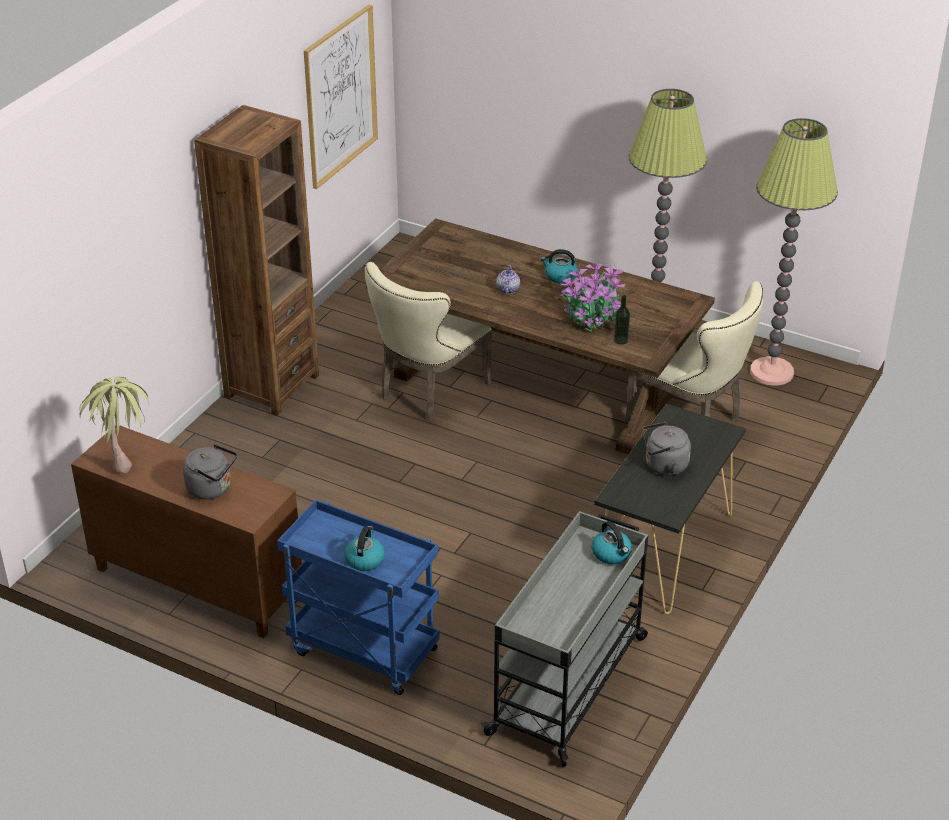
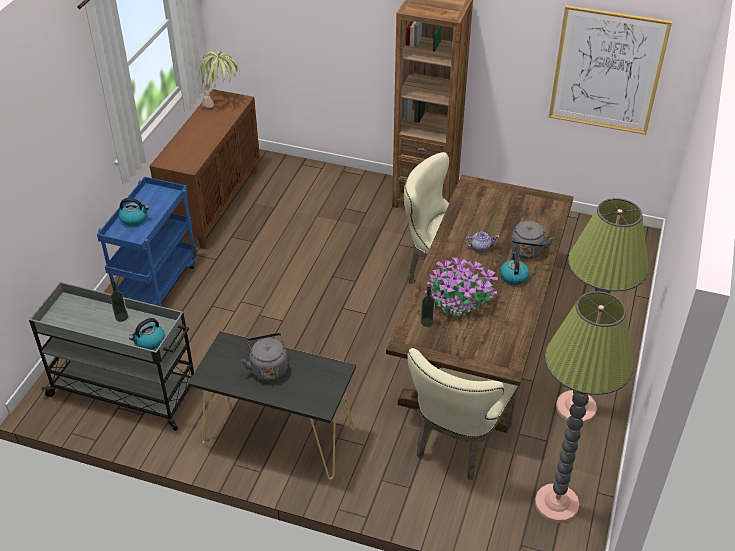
camera: 80 degrees right, 5 degrees up
(212, 488) = (192, 142): grey kettle -> grey kettle (527, 252)
(561, 579) = (121, 317): none -> bottle

